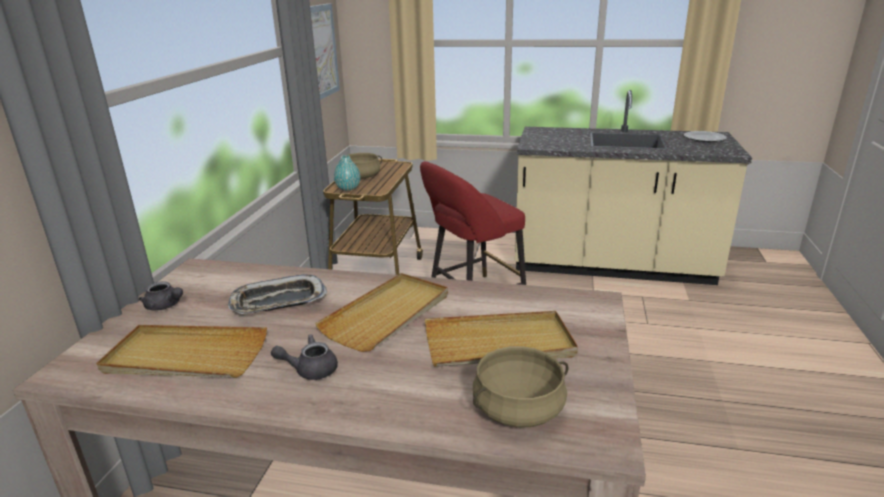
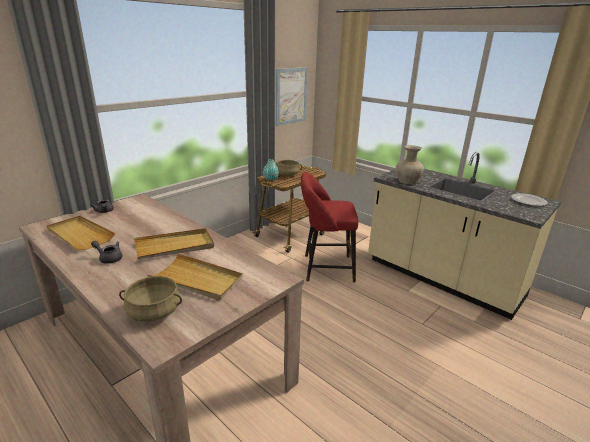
camera: 30 degrees right, 0 degrees up
(278, 301) = (144, 224): tray -> none
(561, 145) = (407, 181): none -> beige vase

